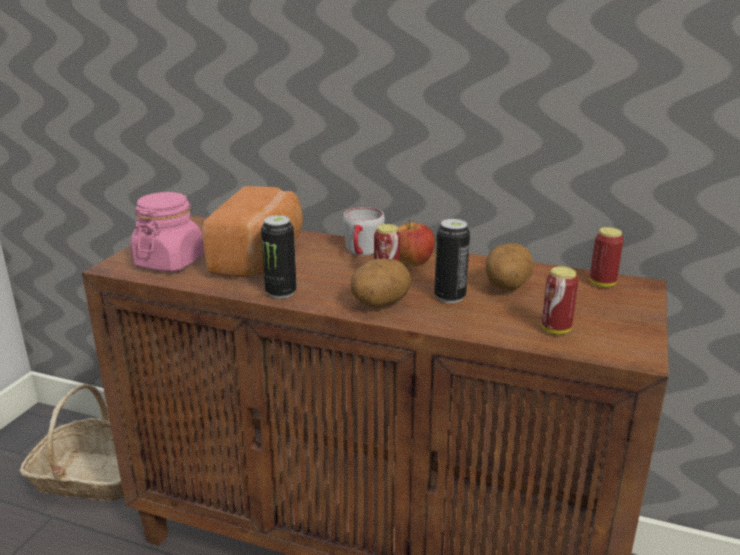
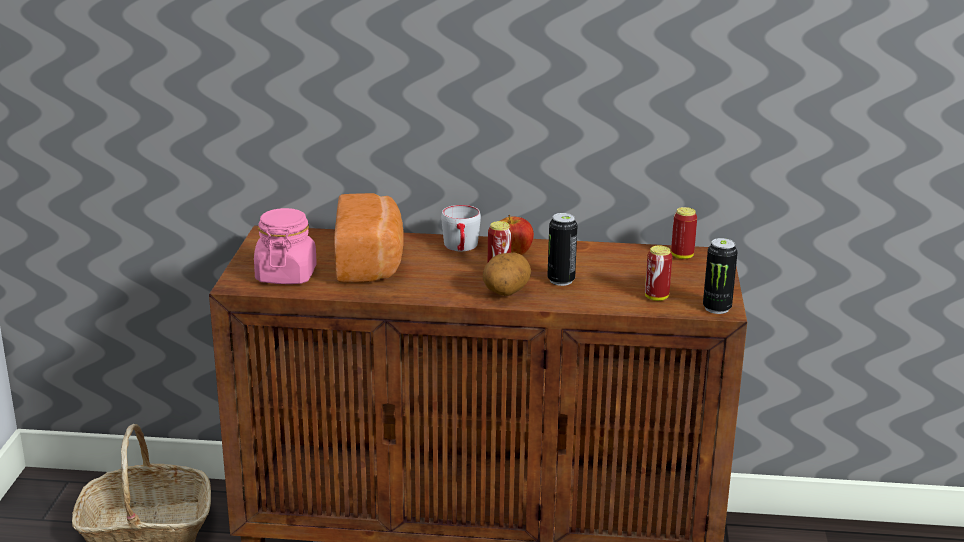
camera: 15 degrees left, 0 degrees up
(281, 293) = (413, 292): can -> can (717, 308)
(506, 287) = (604, 267): potato -> none

